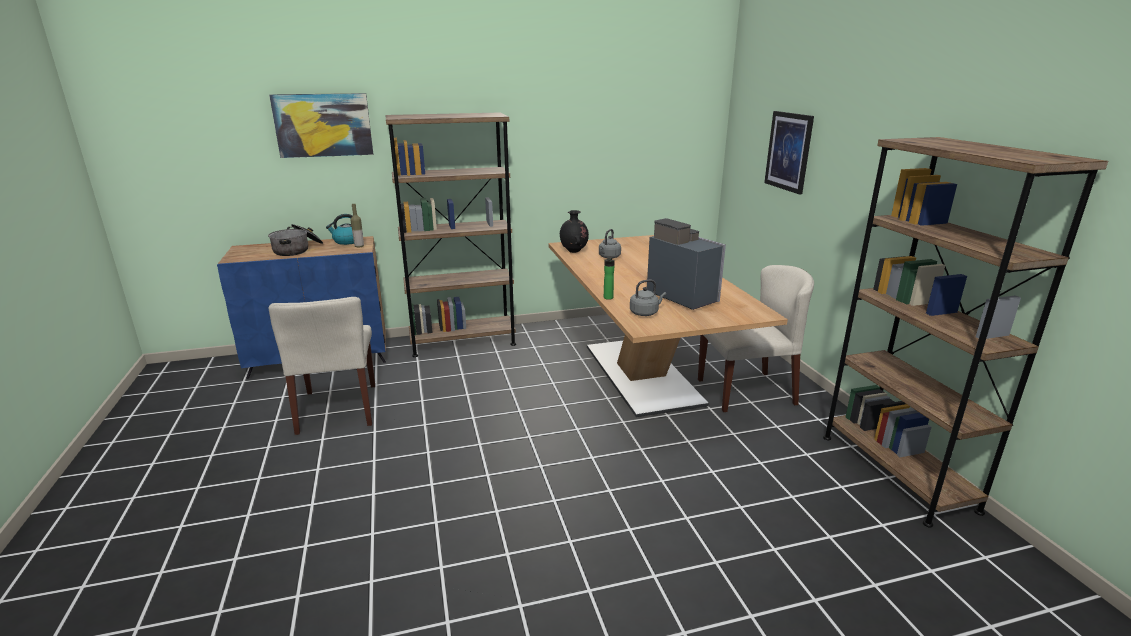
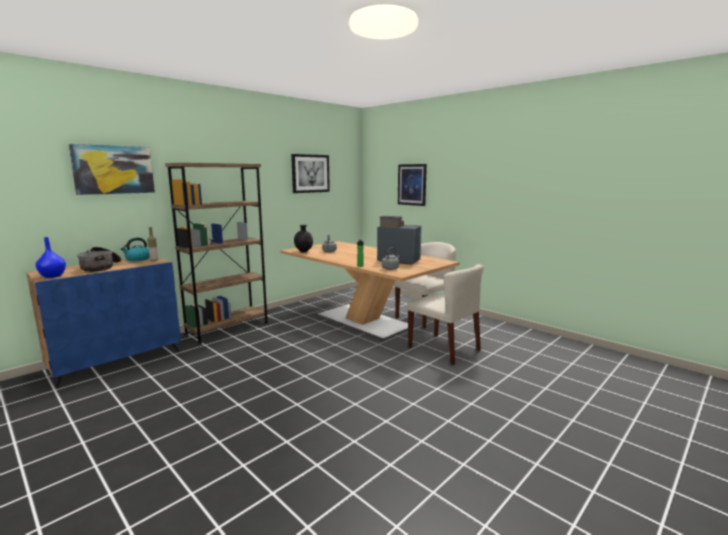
camera: 30 degrees left, 10 degrees down
(242, 256) = (53, 276): none -> blue vase
(338, 408) = (172, 384): beige chair -> beige chair (444, 349)
(620, 122) = (310, 173): none -> picture
(896, 472) = (521, 333): brown bookcase -> none

